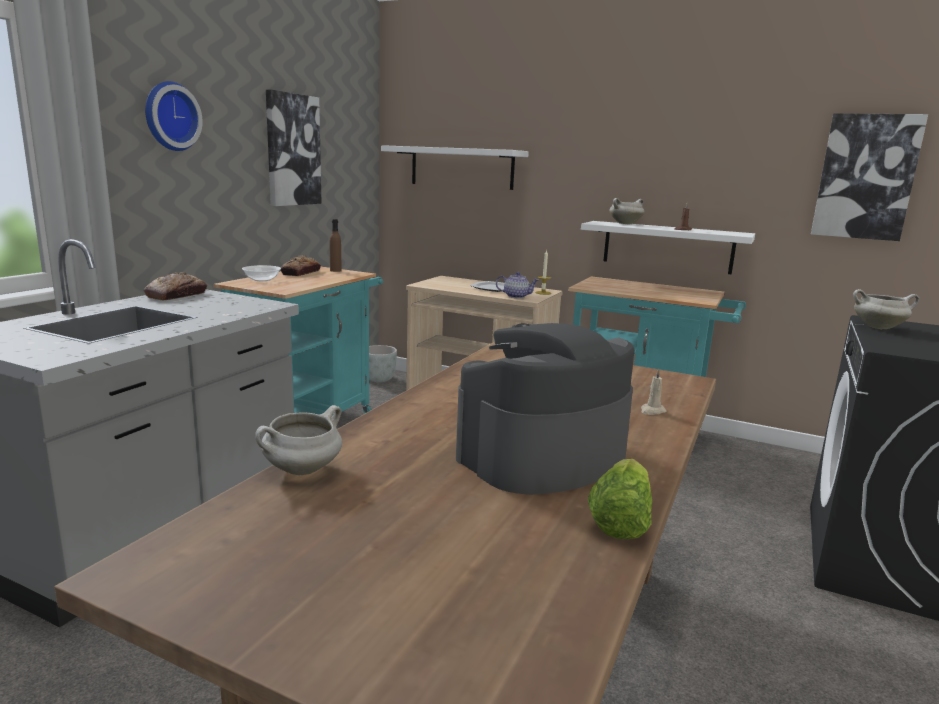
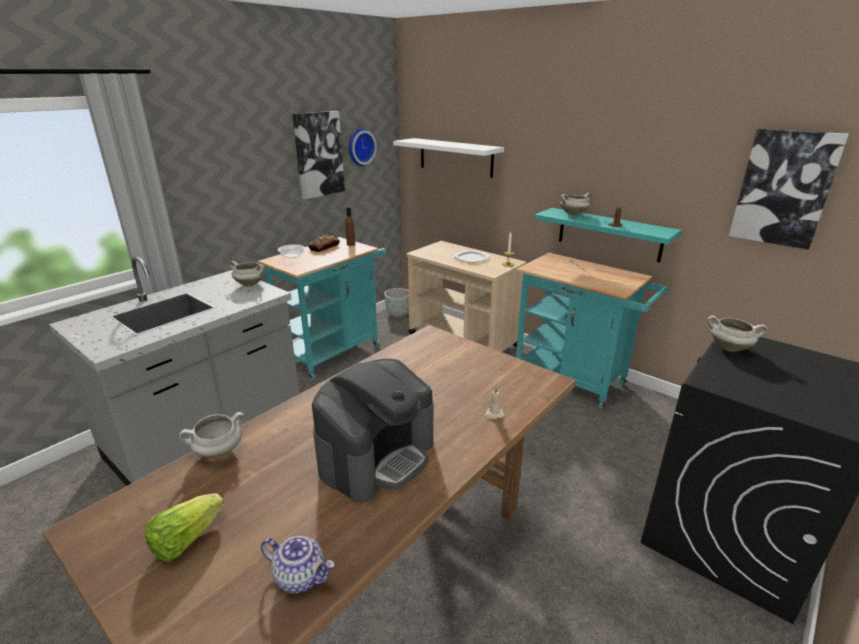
camera: 15 degrees right, 10 degrees up
(169, 116) = (215, 149): wall clock -> wall clock (360, 147)
(177, 295) = (219, 280): bread -> none
(230, 298) = (250, 284): none -> white cooking pot
(516, 296) = (483, 269): teapot -> teapot (301, 576)
(542, 456) = (377, 456): coffee machine -> coffee machine turned 150 degrees clockwise
(620, 521) = (385, 527): lettuce -> lettuce (186, 539)
(667, 247) = (609, 234): white shelf -> turquoise shelf

